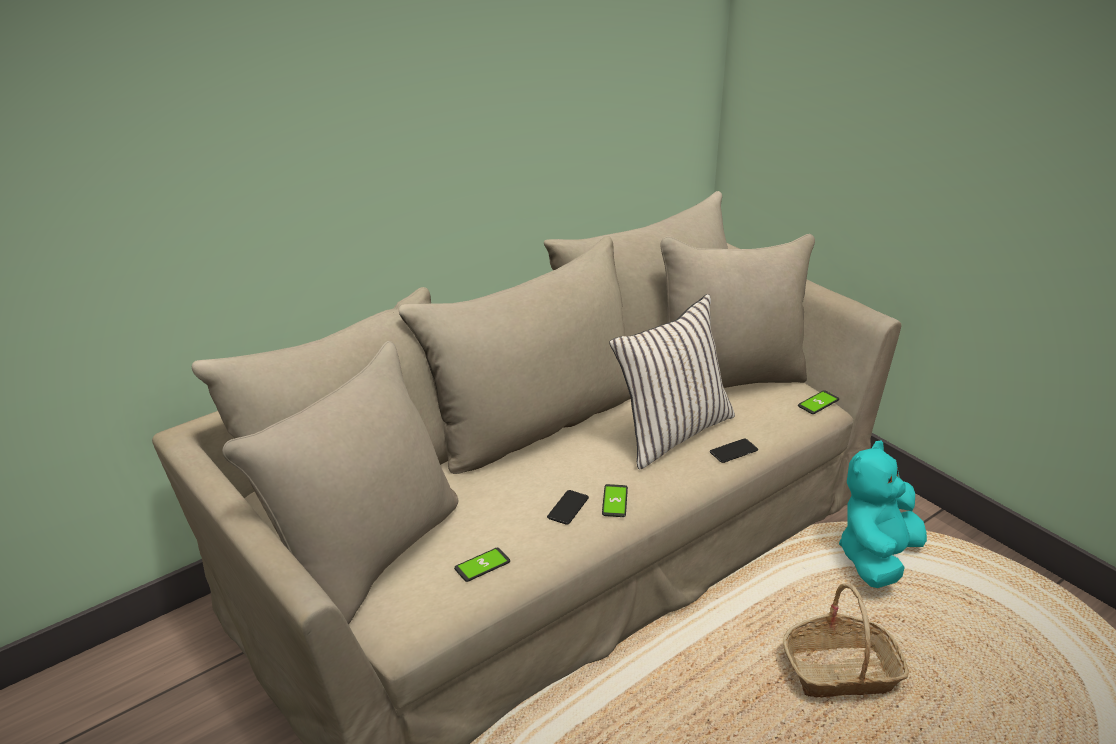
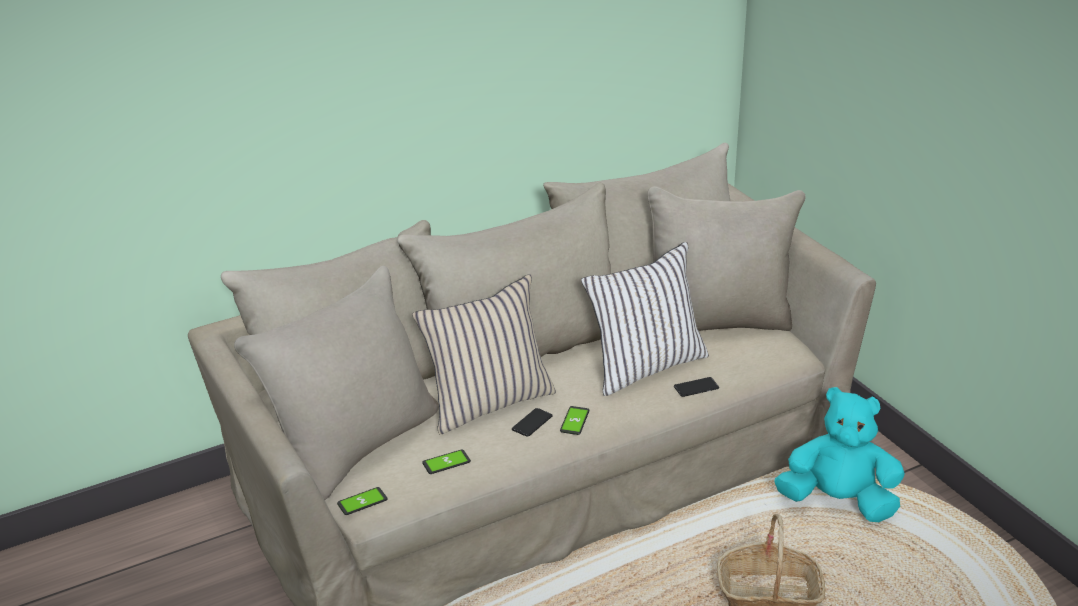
camera: 10 degrees right, 0 degrees up
(512, 489) = (488, 403): none -> beige pillow
(818, 403) = (792, 351): phone -> phone (362, 502)
(876, 558) = (838, 502): turquoise plush toy -> turquoise plush toy turned 60 degrees clockwise

